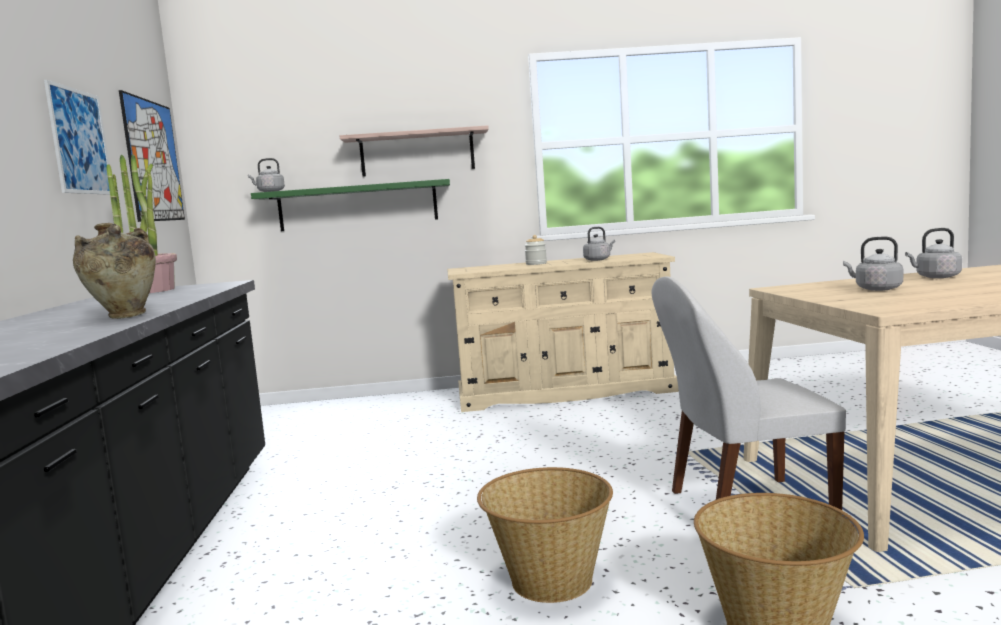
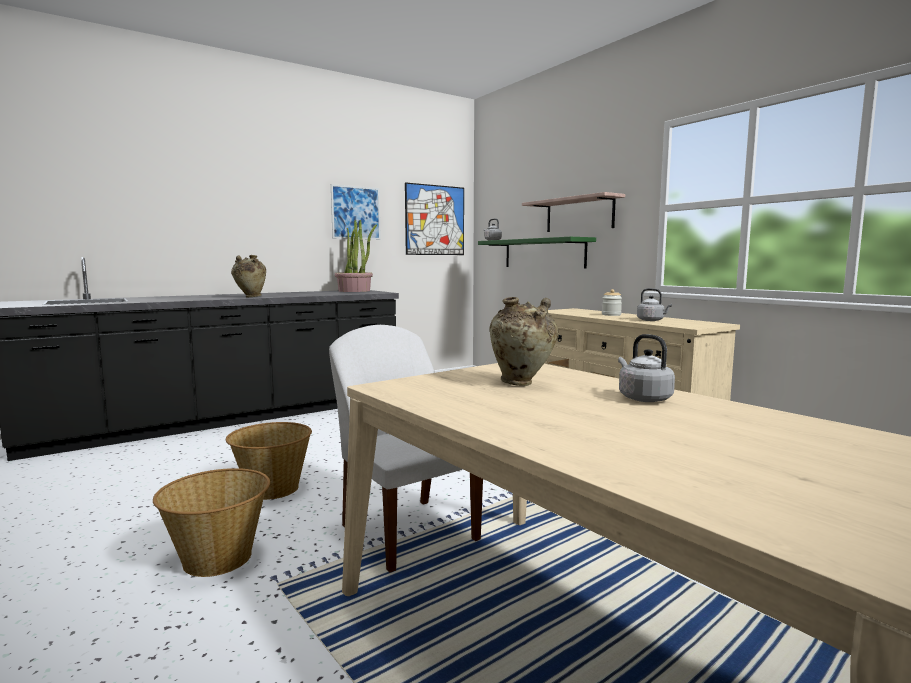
camera: 60 degrees right, 0 degrees up
(875, 289) = (522, 383): grey kettle -> beige vase

